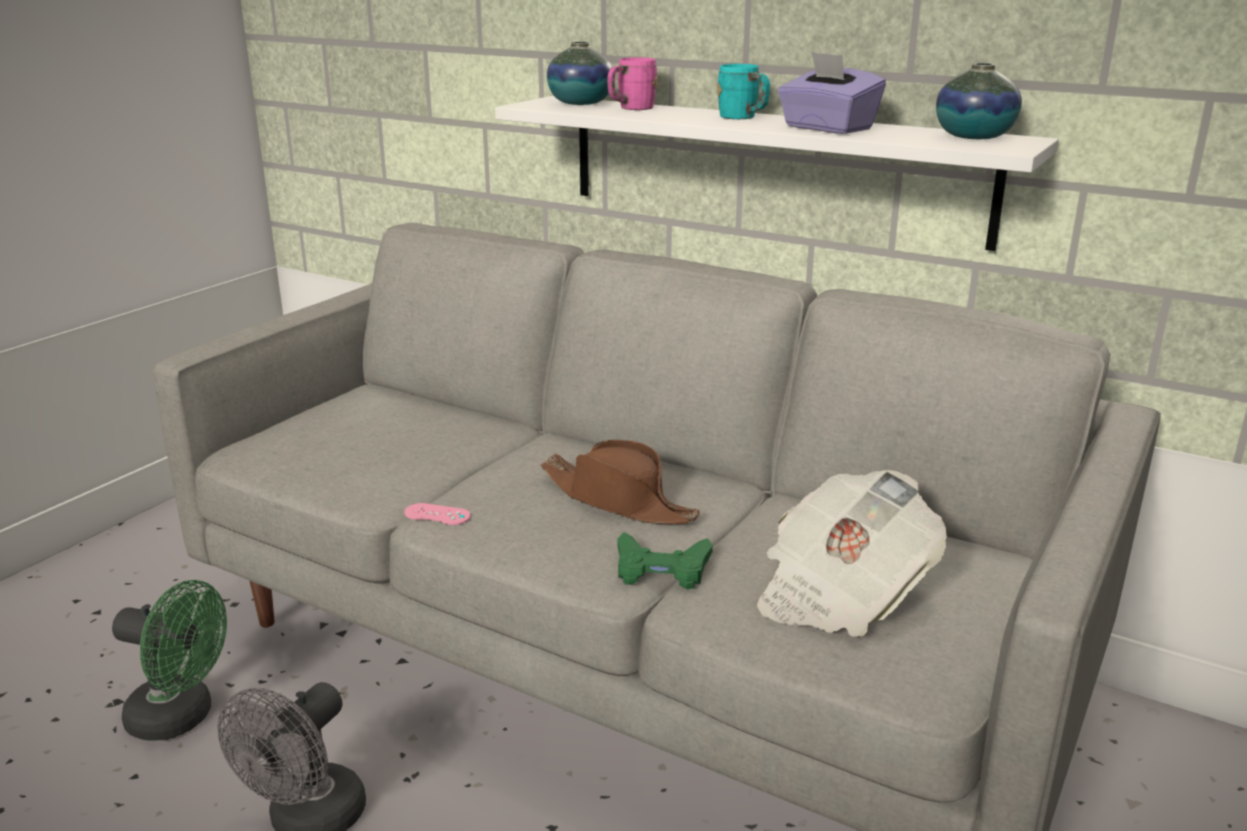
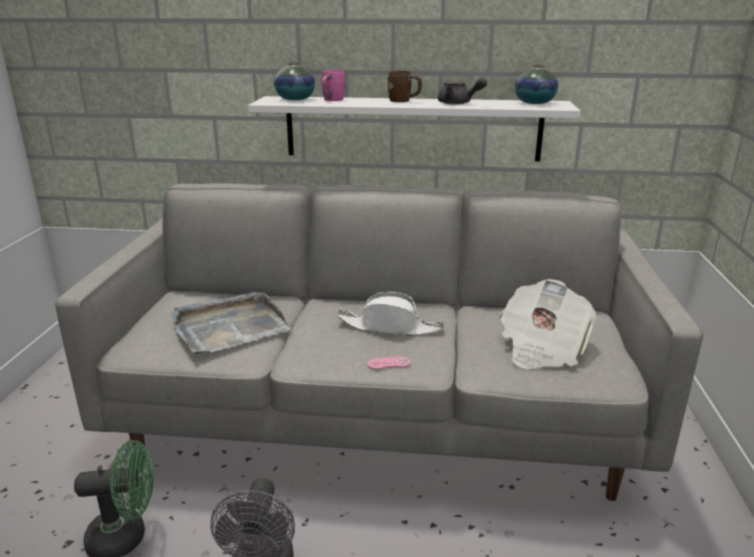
camera: 25 degrees left, 0 degrees up
(391, 449) = (229, 327): none -> grey tray
(437, 515) = (297, 358): pink game controller -> pink game controller (389, 363)
(618, 500) = (390, 327): brown hat -> white hat
(661, 569) = (448, 357): green game controller -> none
(743, 118) = (404, 101): turquoise mug -> brown mug
(827, 128) = (458, 103): purple tissue box -> grey teapot

